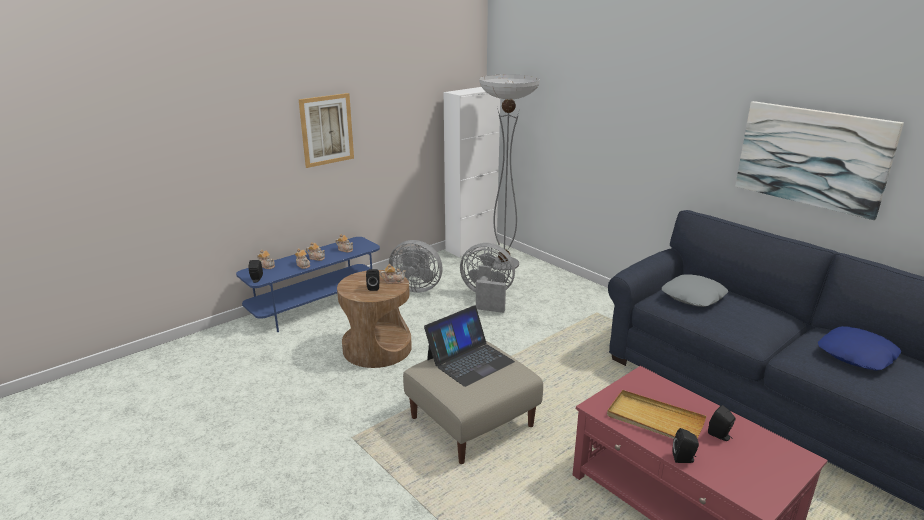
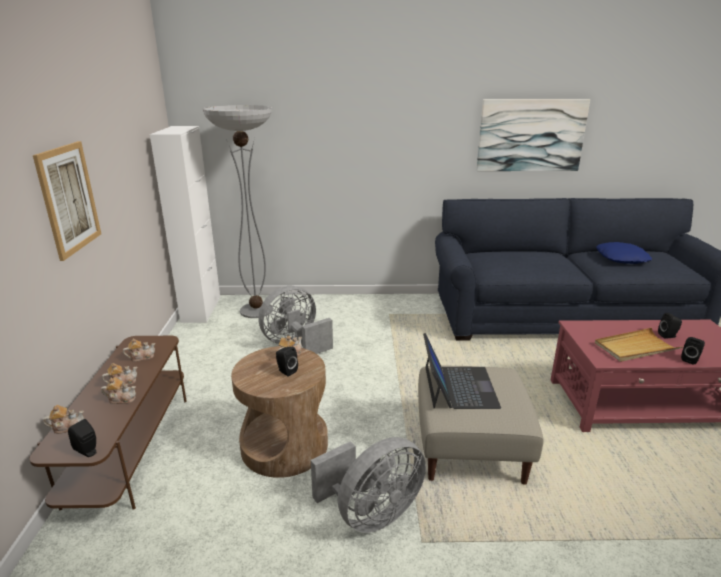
camera: 50 degrees left, 0 degrees up
(317, 305) = (131, 448): blue tv stand -> brown tv stand
(416, 287) = (215, 368): grey fan -> grey fan (371, 514)
(694, 296) = (504, 261): grey pillow -> none

